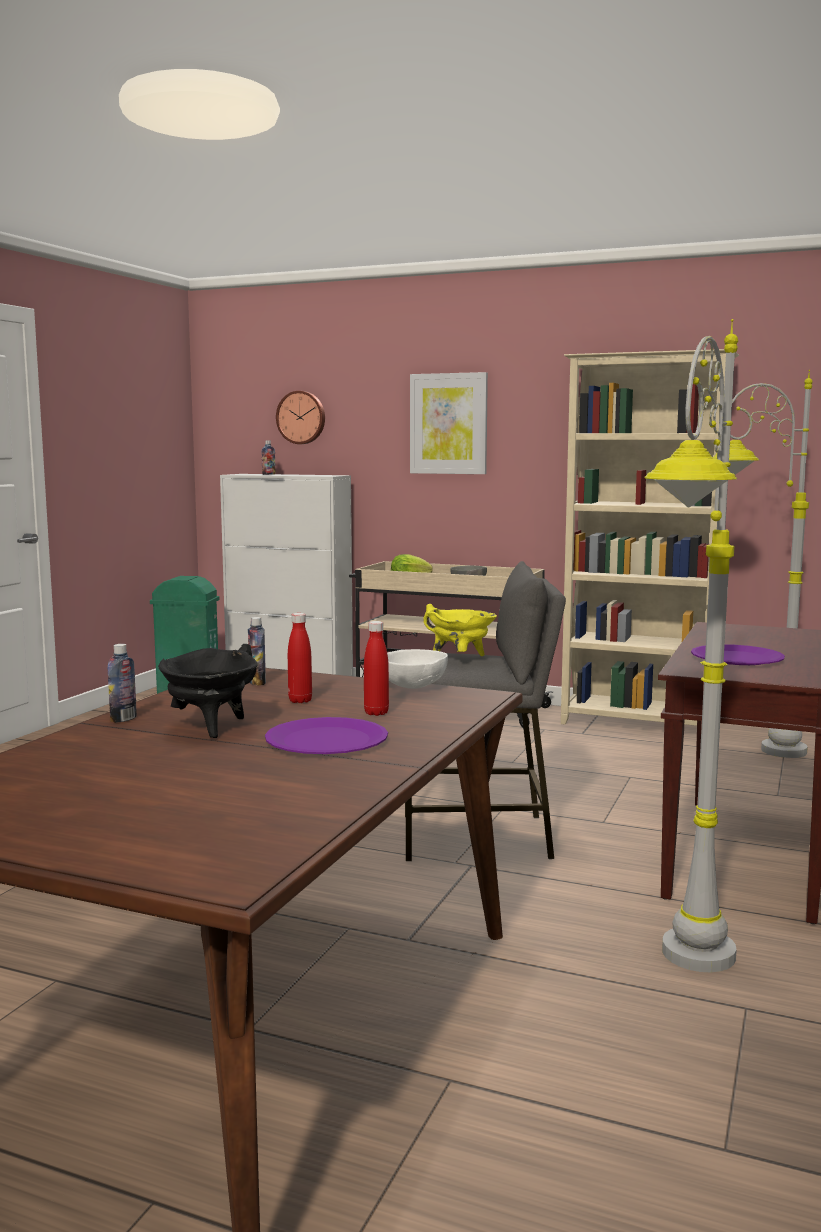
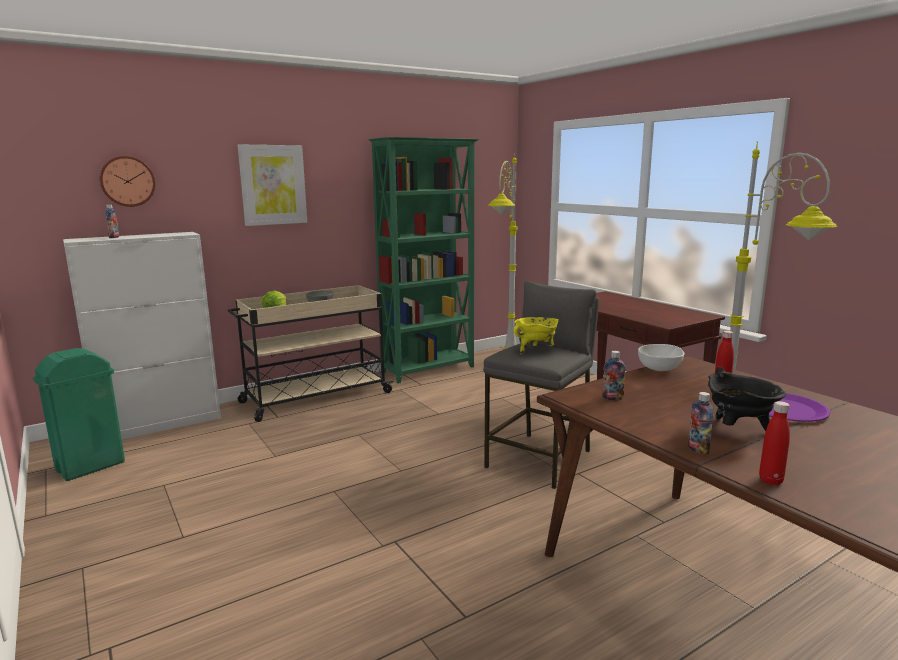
camera: 55 degrees left, 5 degrees up
(300, 701) = (676, 397): red bottle -> red bottle (770, 481)
(638, 724) = (429, 370): beige bookcase -> green bookcase
(737, 658) = (647, 313): purple plate -> none

